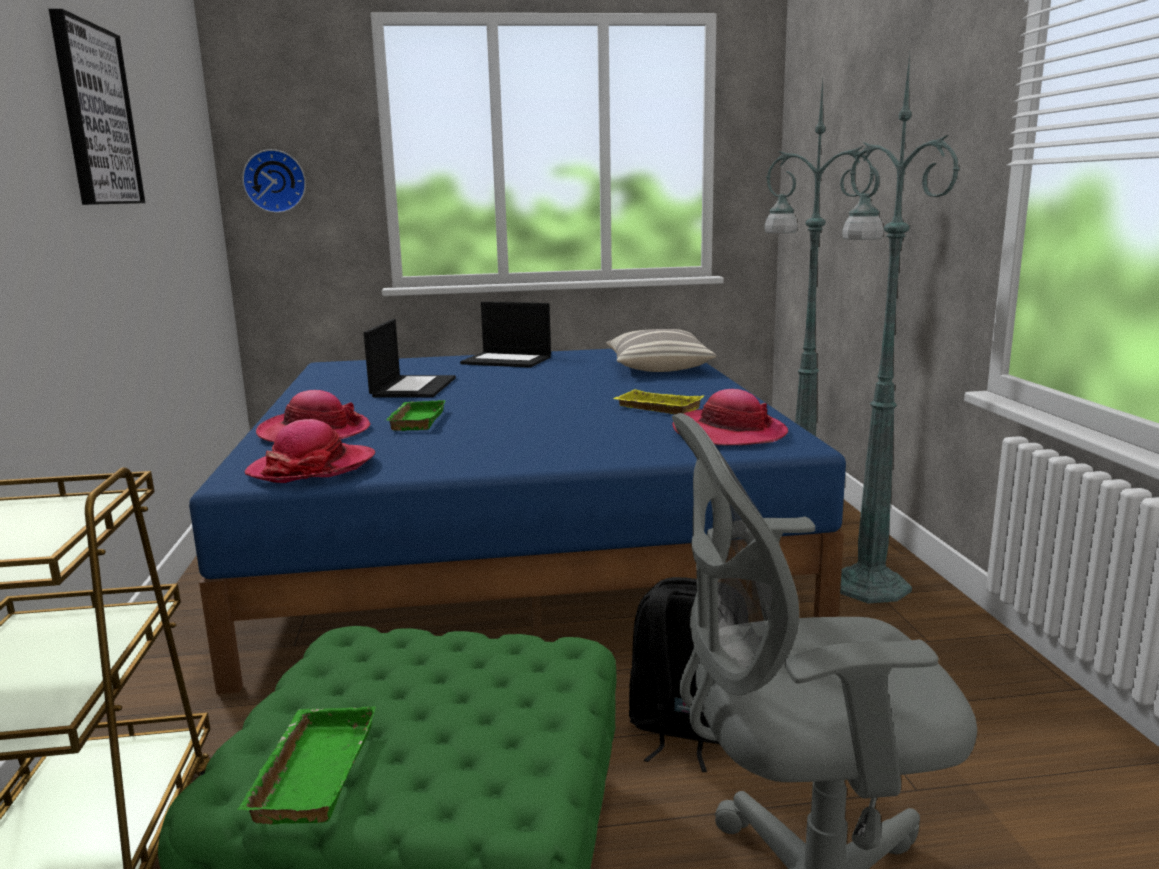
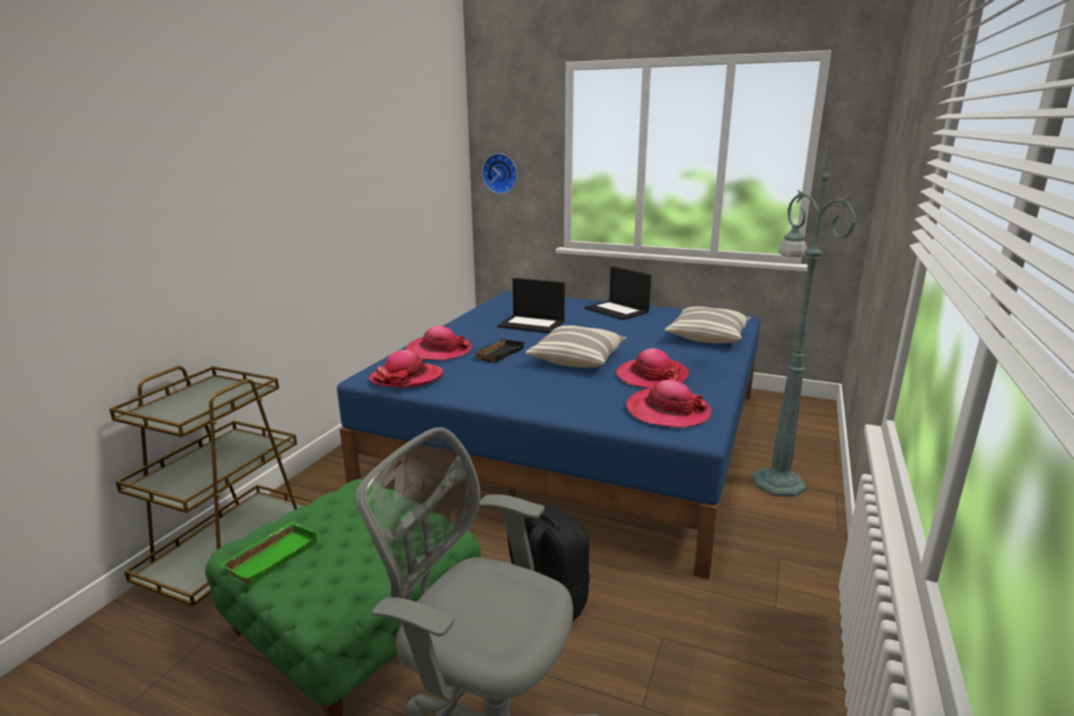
camera: 30 degrees right, 5 degrees up
(95, 116) = (351, 156): picture -> none
(413, 387) = (532, 324): laptop -> laptop turned 75 degrees clockwise
(415, 420) = (498, 353): green tray -> black tray
(536, 409) = (577, 359): none -> pillow
(656, 408) = (651, 376): yellow tray -> hat
(867, 584) = (778, 546): green floor lamp -> none

